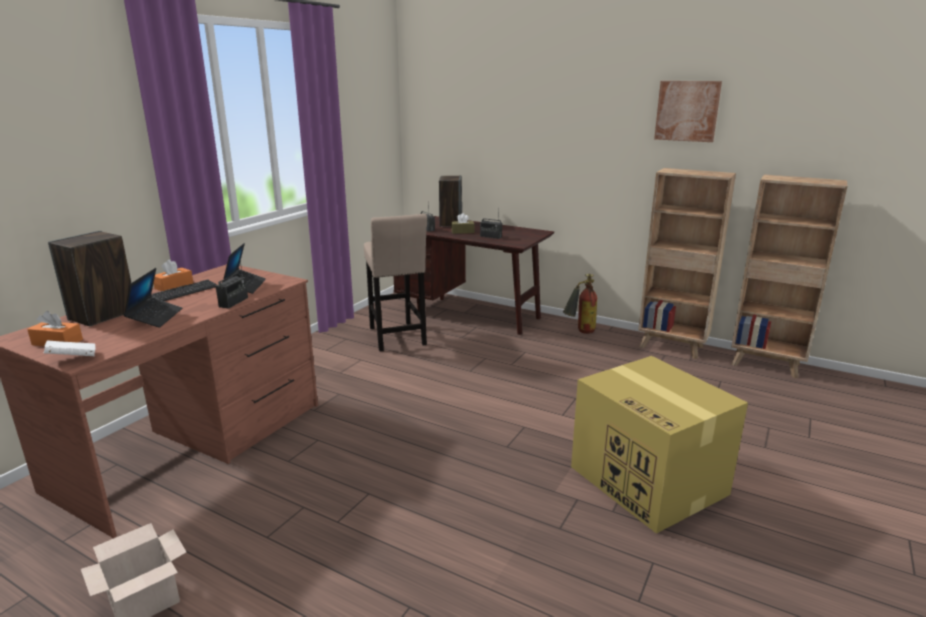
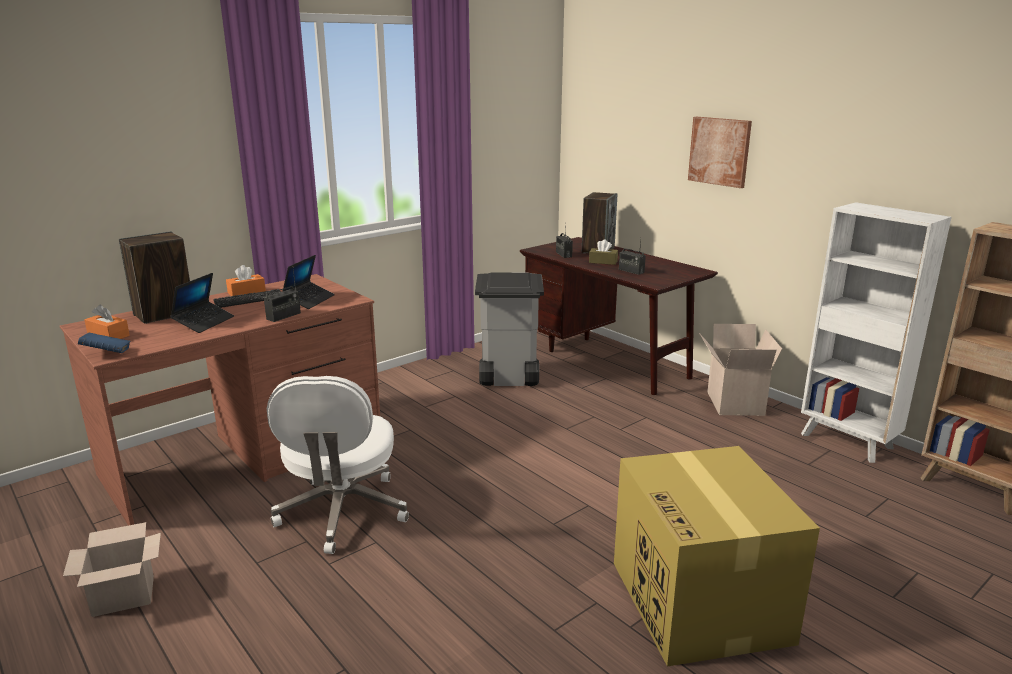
camera: 20 degrees right, 0 degrees up
(73, 359) = (106, 353): white book -> blue book
(322, 475) = (342, 513): none -> white office chair
(397, 338) = (508, 377): beige stool -> grey trash can
(580, 332) = (733, 403): fire extinguisher -> cardboard box
(672, 347) = (848, 442): brown bookcase -> white bookcase
(687, 111) = (893, 128): picture -> picture (720, 151)

